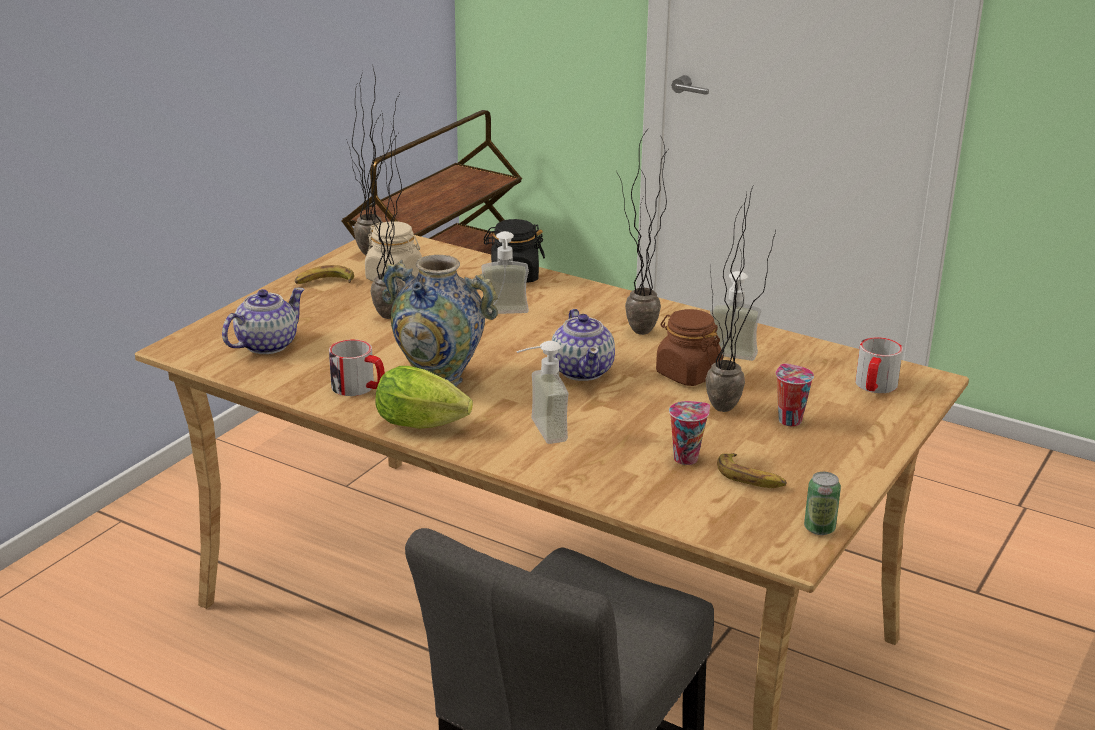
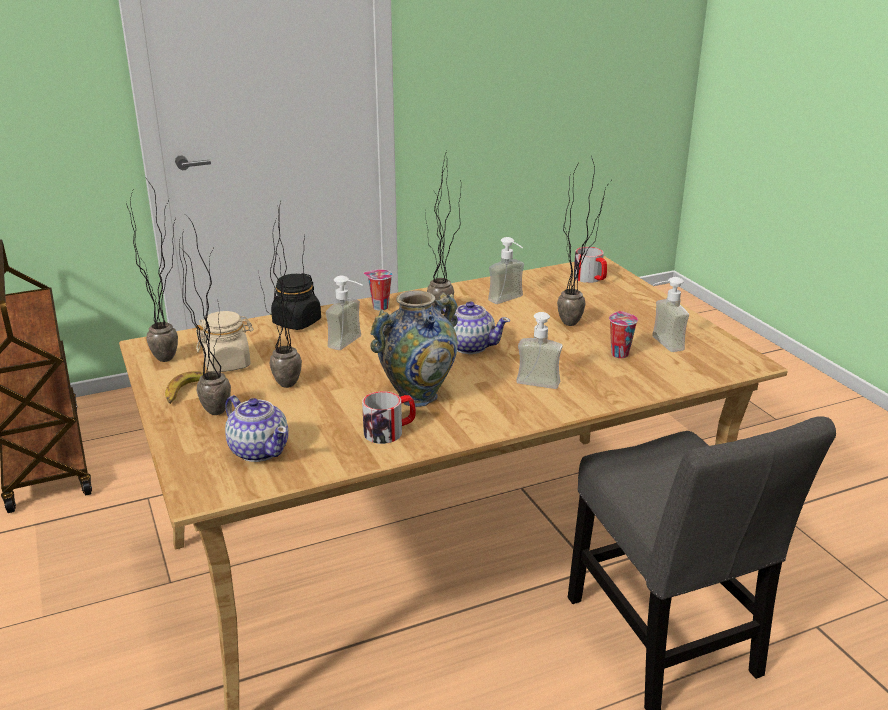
camera: 55 degrees left, 0 degrees up
(266, 345) = (259, 450): teapot -> teapot turned 150 degrees clockwise
(316, 303) = (217, 406): none -> potted plant
(426, 425) = (480, 423): lettuce -> none
(687, 374) = (515, 318): brown jar -> none
(750, 478) = (660, 344): banana -> soap dispenser
(788, 420) = (604, 312): cup -> cup (379, 307)
(819, 528) = (732, 346): can -> none

